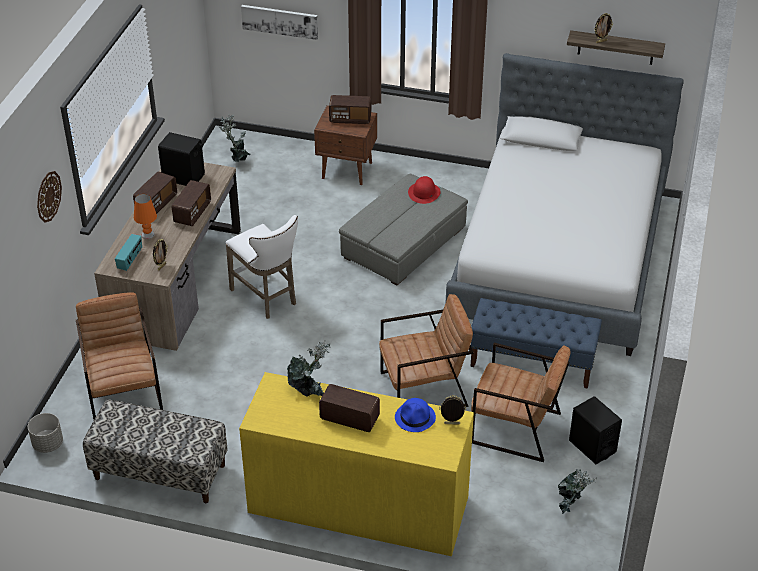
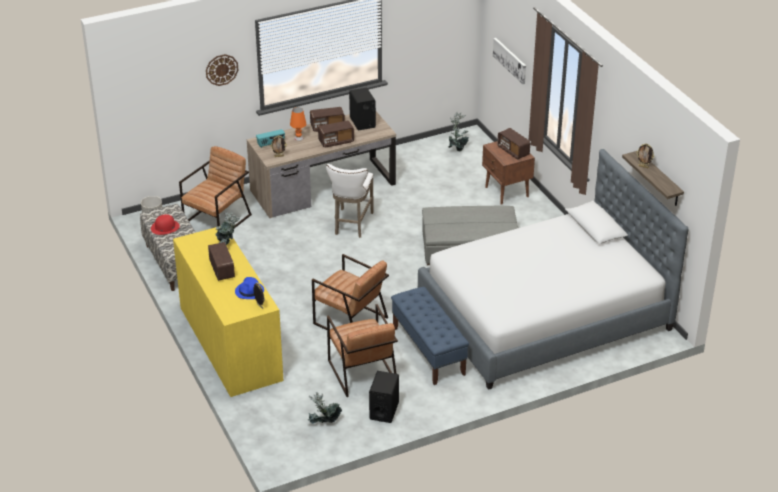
camera: 50 degrees right, 5 degrees down
(424, 193) = (499, 220): red hat -> red hat (165, 227)

